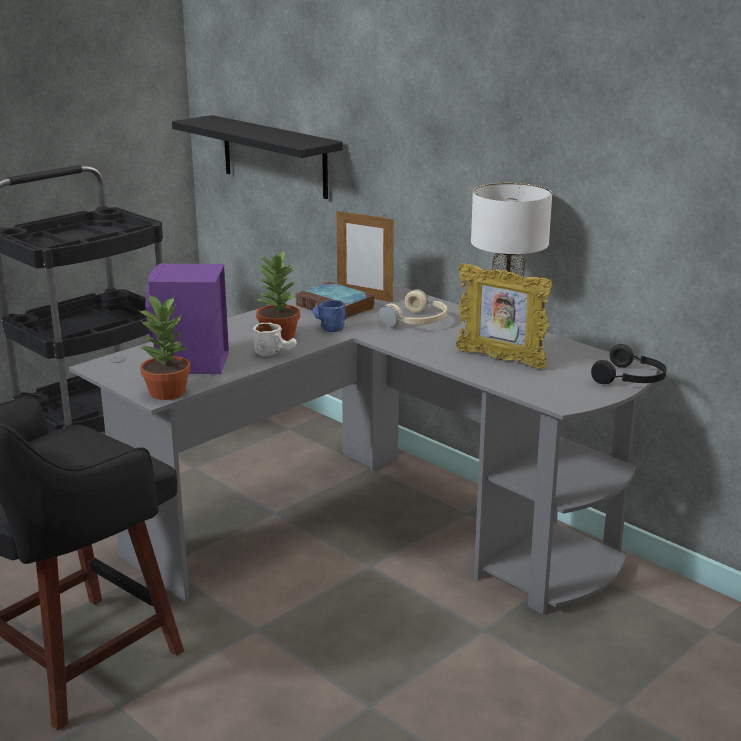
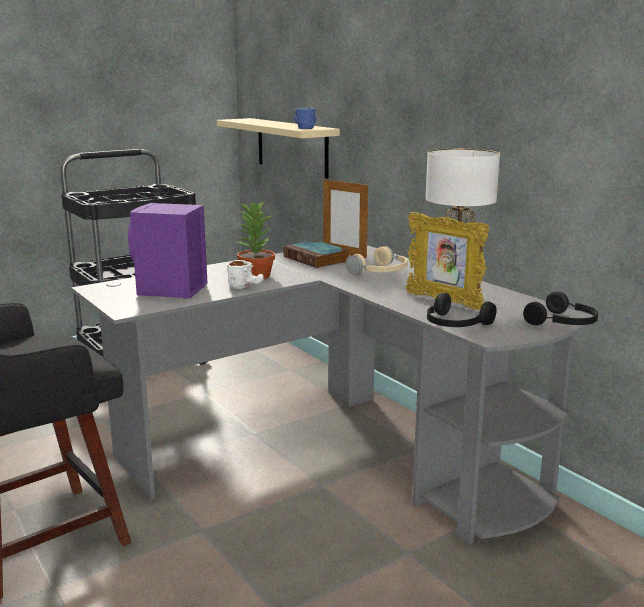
camera: 10 degrees right, 5 degrees down
(167, 392) = (137, 308): potted plant -> none
(274, 156) = (292, 147): black shelf -> beige shelf
(326, 327) = (300, 272): blue mug -> blue mug (301, 128)
(522, 389) = (455, 324): none -> black headphones

